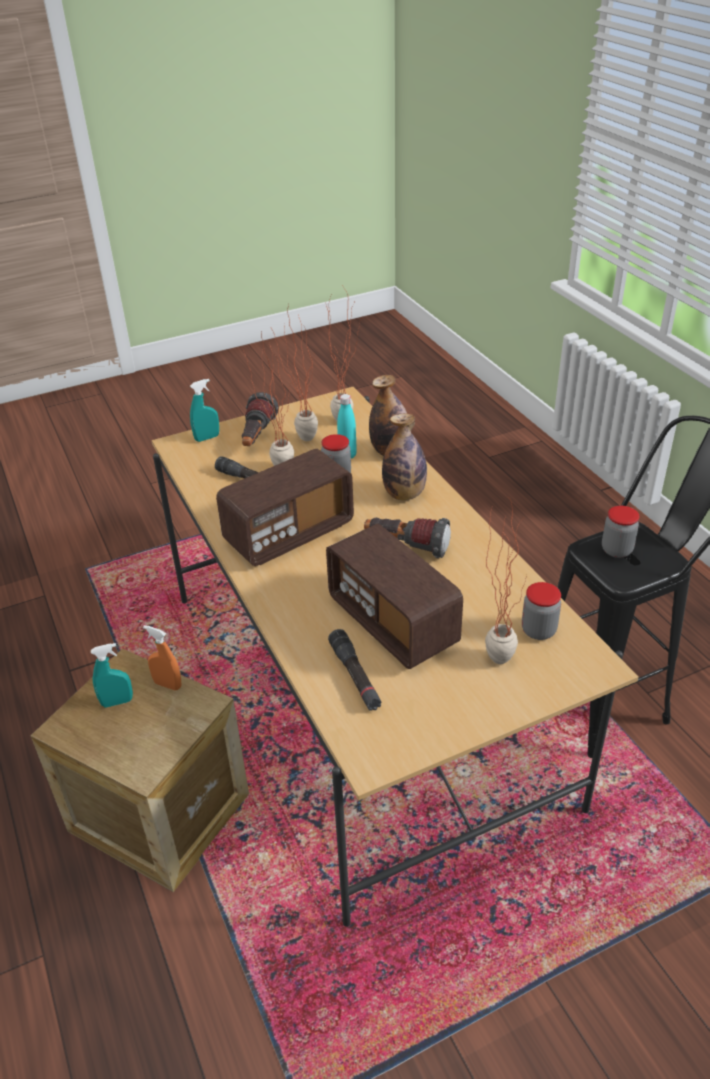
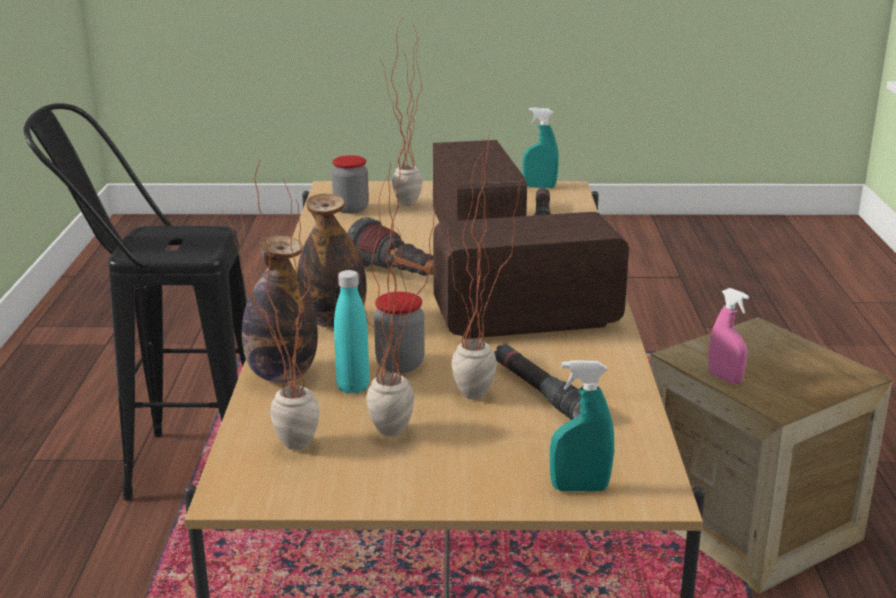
camera: 155 degrees left, 15 degrees down
(117, 702) = (788, 379): turquoise spray bottle -> turquoise spray bottle (539, 186)
(167, 684) = (725, 378): orange spray bottle -> pink spray bottle
(257, 437) = (480, 461): flashlight -> none
(616, 550) = (176, 249): jar -> none

